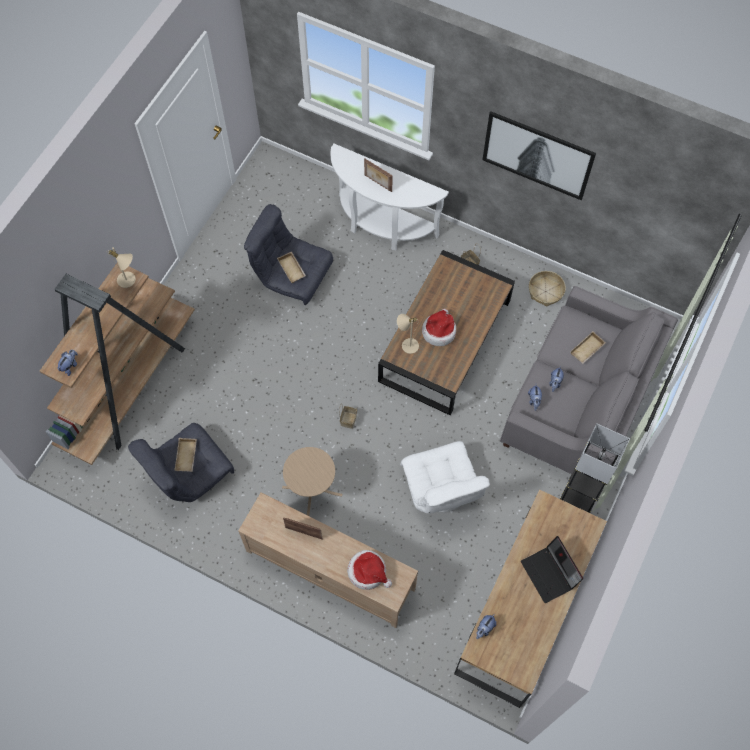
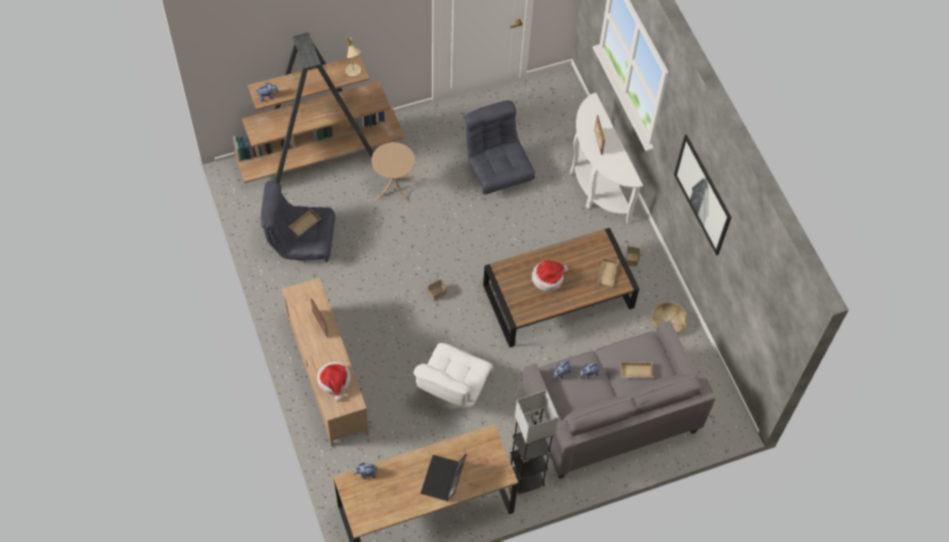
camera: 40 degrees right, 5 degrees down
(292, 269) = (495, 161): beige tray -> beige tray (608, 274)
(312, 491) = (366, 317): beige side table -> beige side table (394, 187)
(407, 343) = (517, 269): beige table lamp -> none

